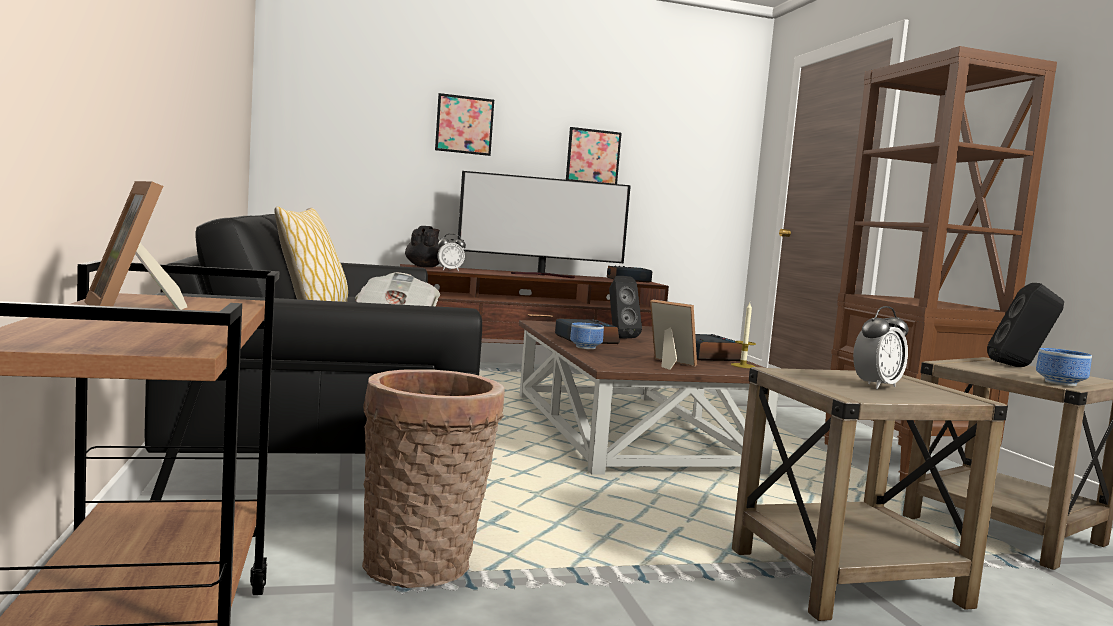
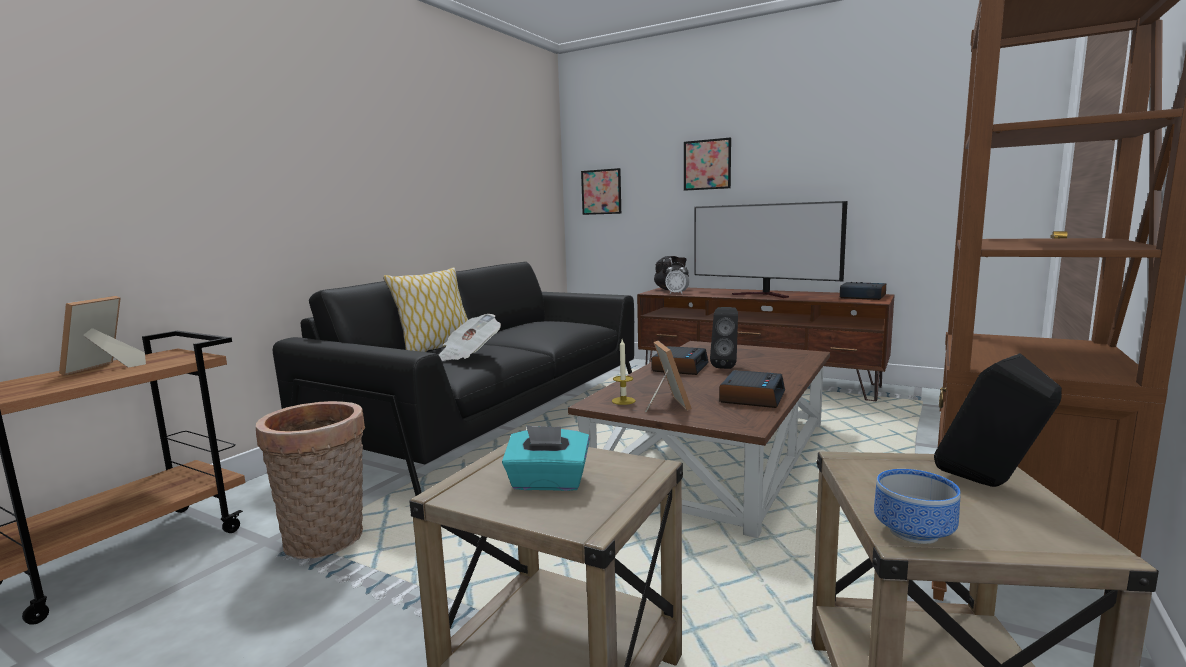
camera: 45 degrees right, 5 degrees up
(586, 347) = (646, 378): bowl -> none
(593, 156) = (832, 173): picture -> picture (601, 192)
(743, 365) = (752, 414): candle -> candle (623, 401)
(876, 386) = (548, 483): alarm clock -> turquoise tissue box

